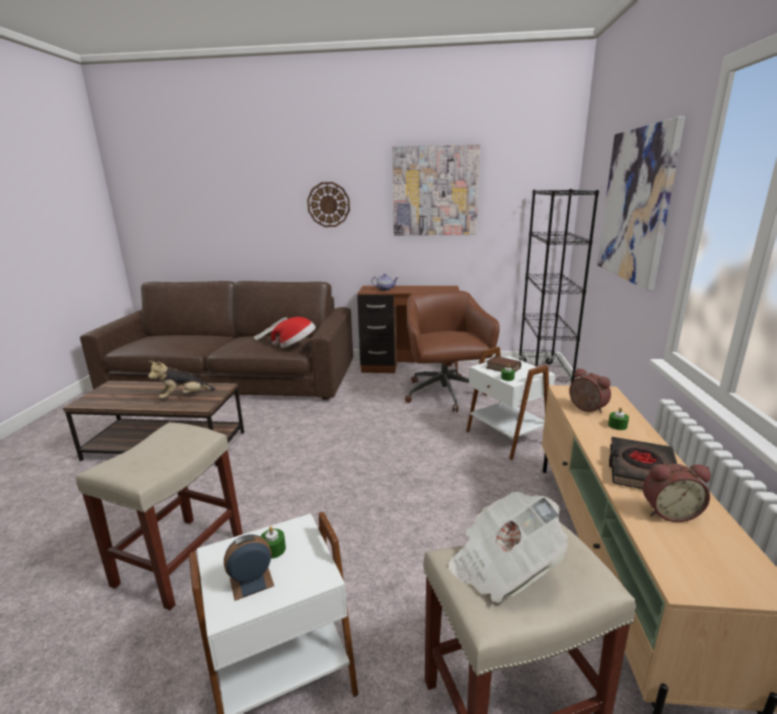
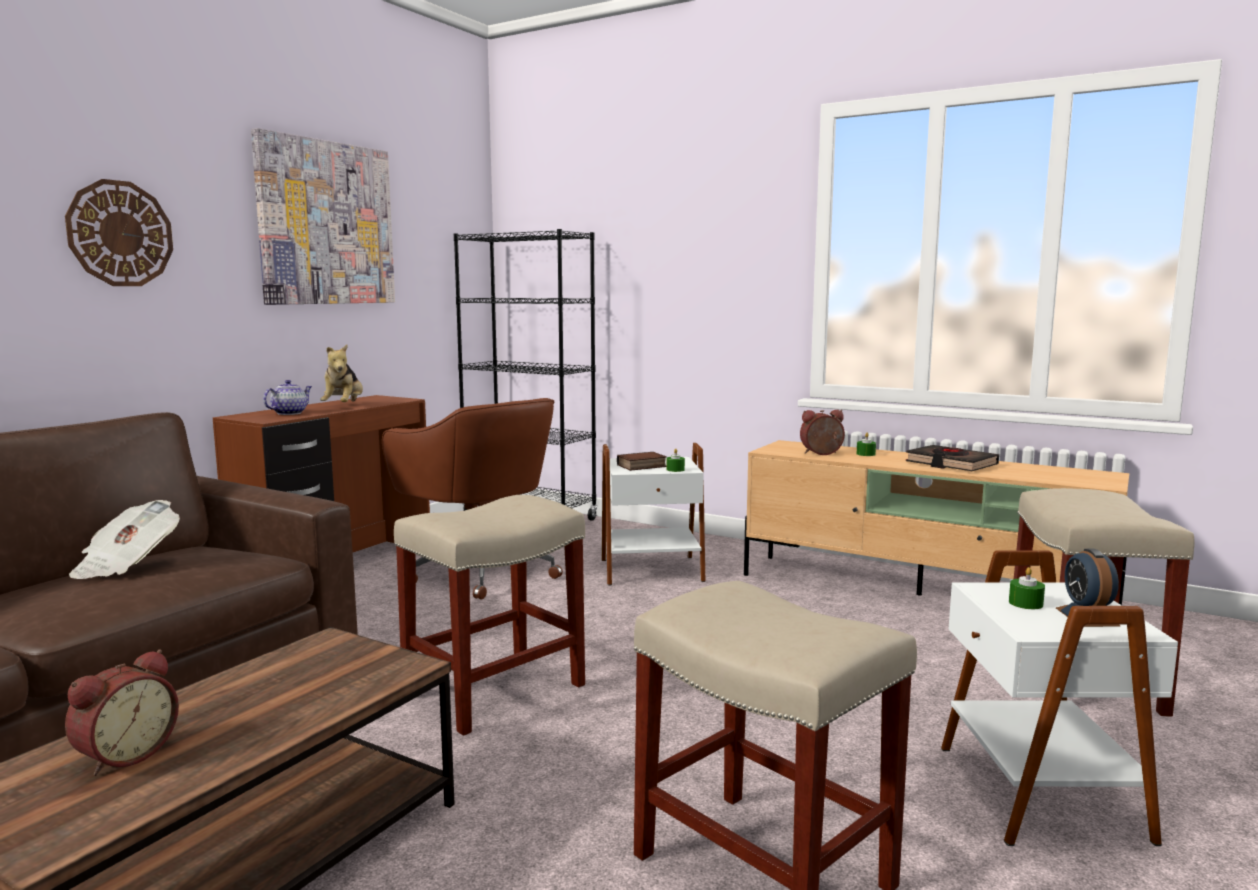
camera: 65 degrees left, 10 degrees down
(183, 397) = (310, 684): plush toy -> plush toy (344, 407)
(296, 345) = (243, 551): hat -> none
(315, 443) = (496, 689): none -> beige stool
(444, 394) = (481, 571): brown office chair -> brown office chair turned 150 degrees counterclockwise
(503, 565) = (1100, 506): newspaper -> none
(635, 205) = (686, 246): picture -> none
(668, 512) = (1016, 471): alarm clock -> alarm clock (125, 755)

